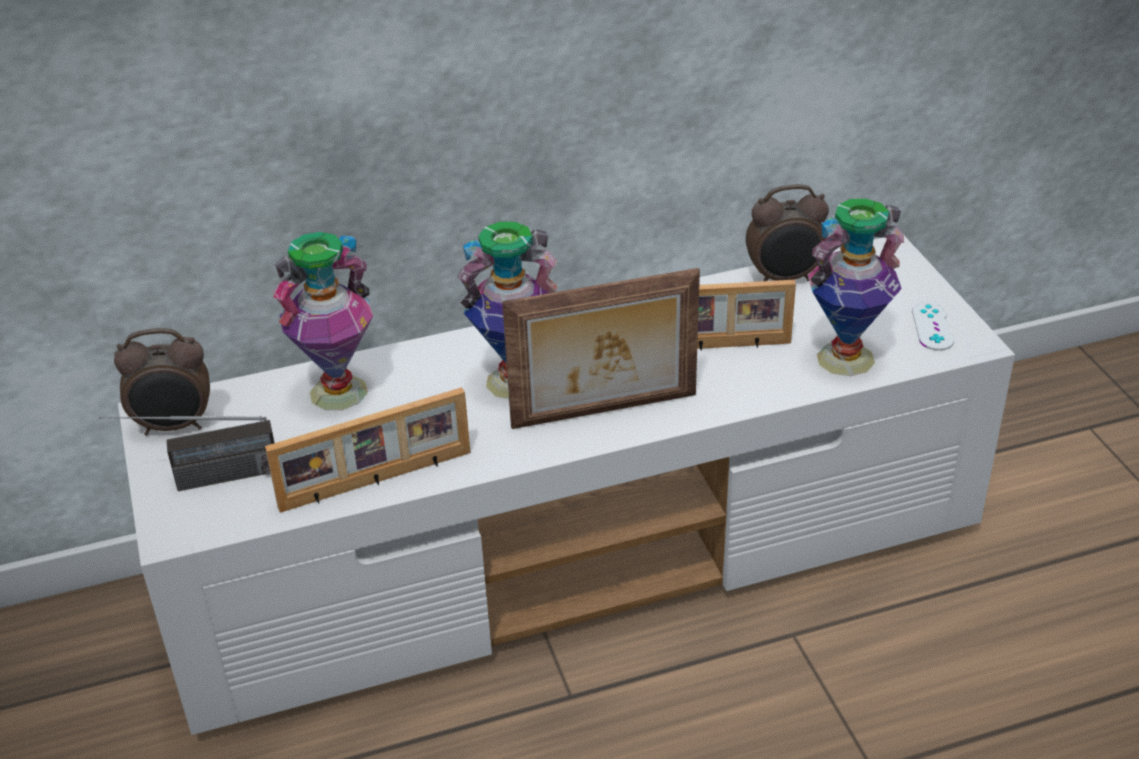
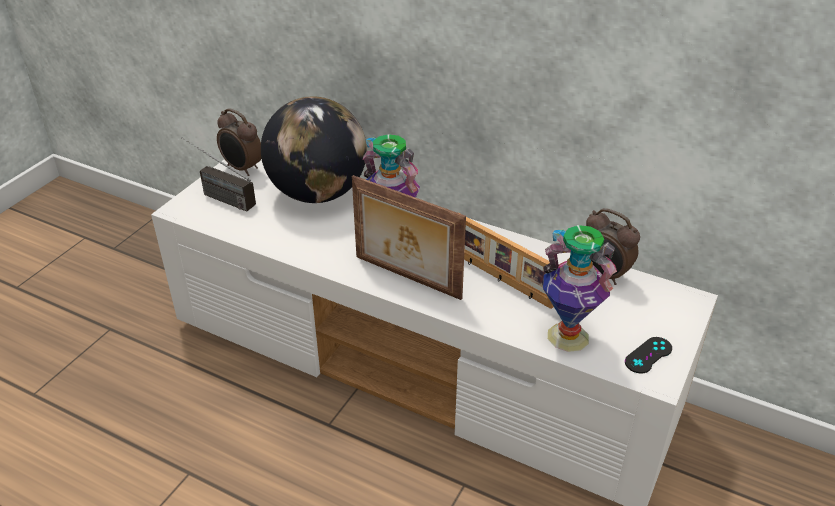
camera: 45 degrees right, 0 degrees up
(338, 391) = (318, 194): vase -> globe
(376, 481) = (271, 241): picture frame -> none
(932, 326) = (648, 355): white game controller -> black game controller

